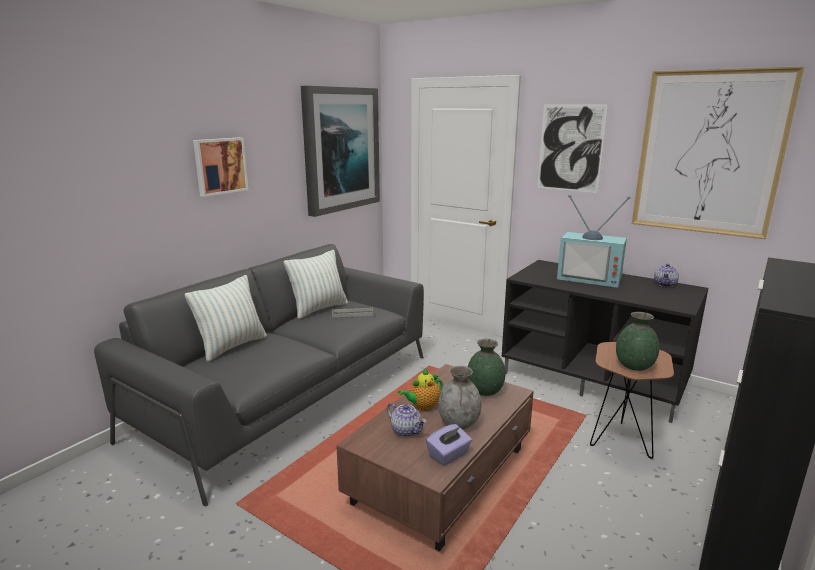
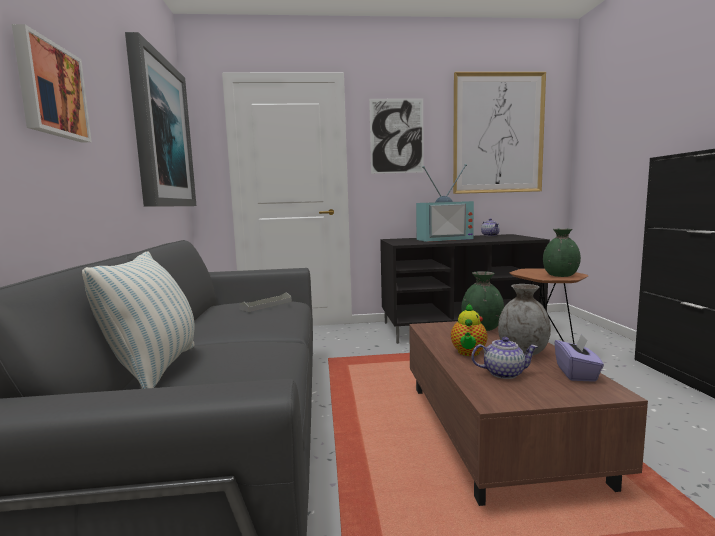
camera: 40 degrees left, 10 degrees down
(319, 309) = (210, 312): pillow -> none

